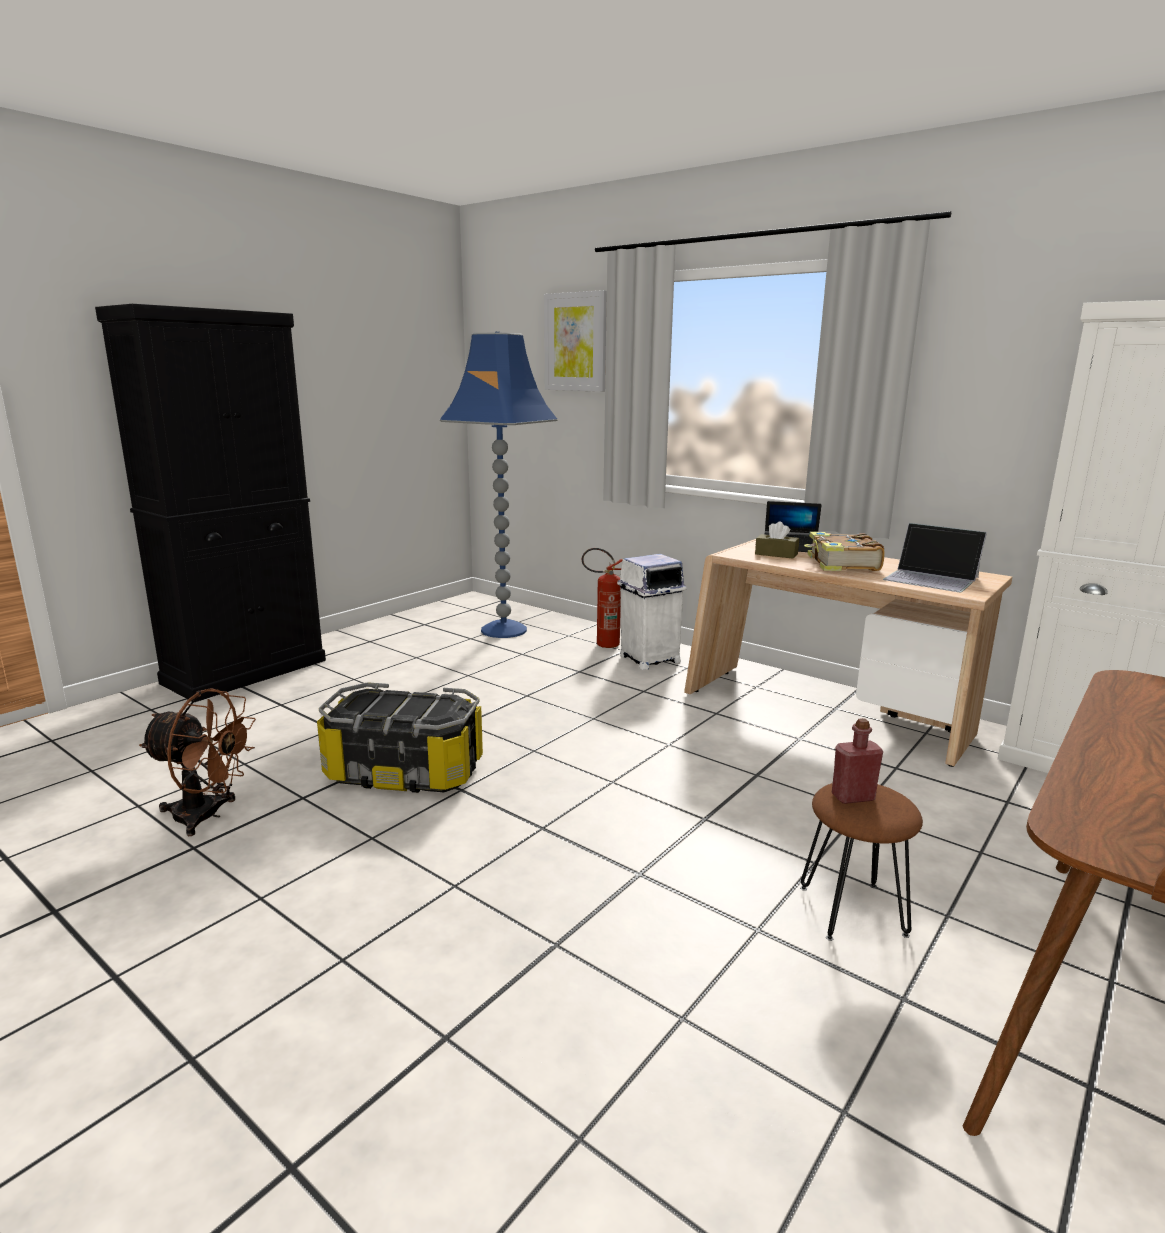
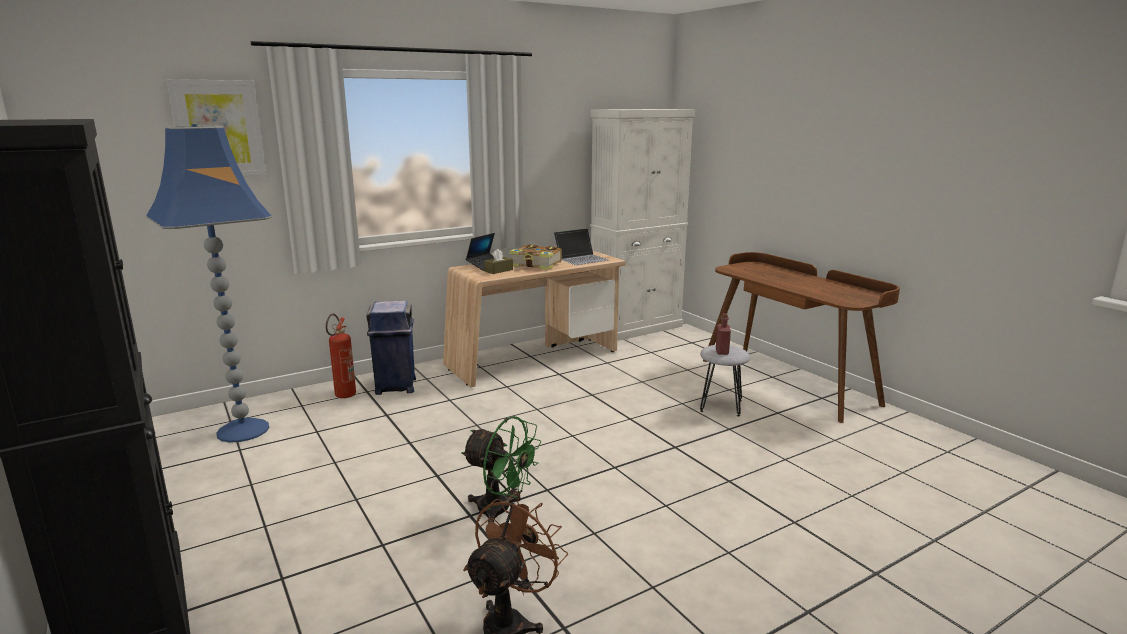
camera: 70 degrees left, 0 degrees up
(405, 771) = (501, 511): storage box -> green fan
(648, 659) = (395, 387): white trash can -> blue trash can
(852, 910) = (720, 405): brown stool -> grey stool

